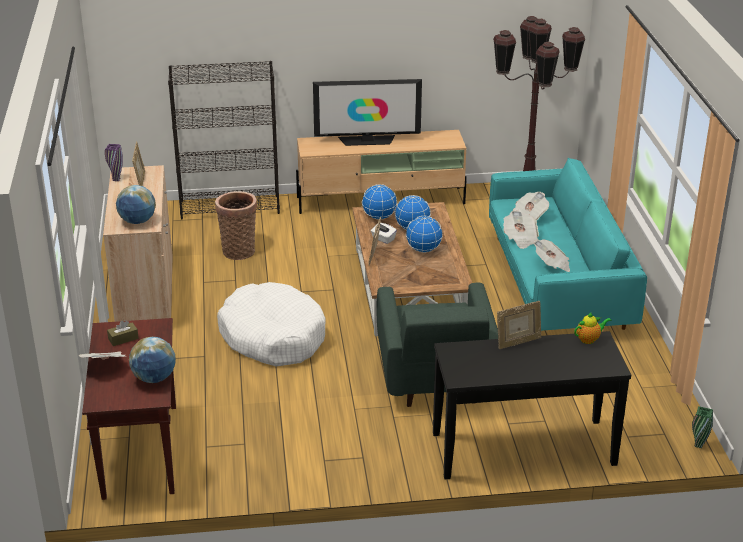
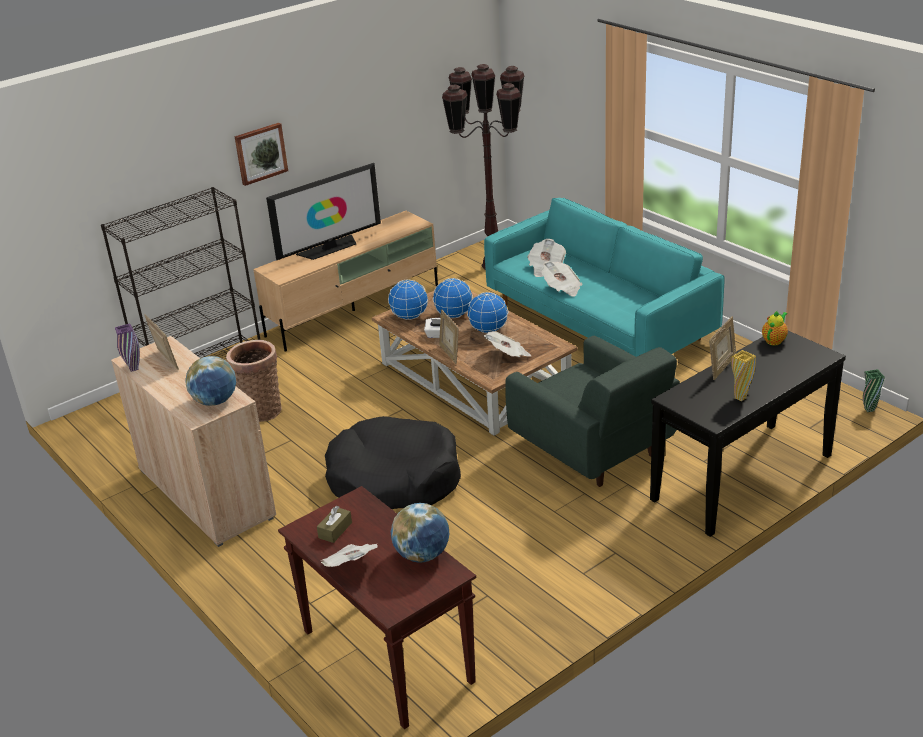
camera: 30 degrees left, 0 degrees up
(273, 336) = (394, 478): white dog bed -> black dog bed
(321, 44) = (260, 153): none -> picture
(501, 370) = (740, 398): none -> yellow vase
(552, 264) = (616, 300): newspaper -> newspaper (508, 355)

